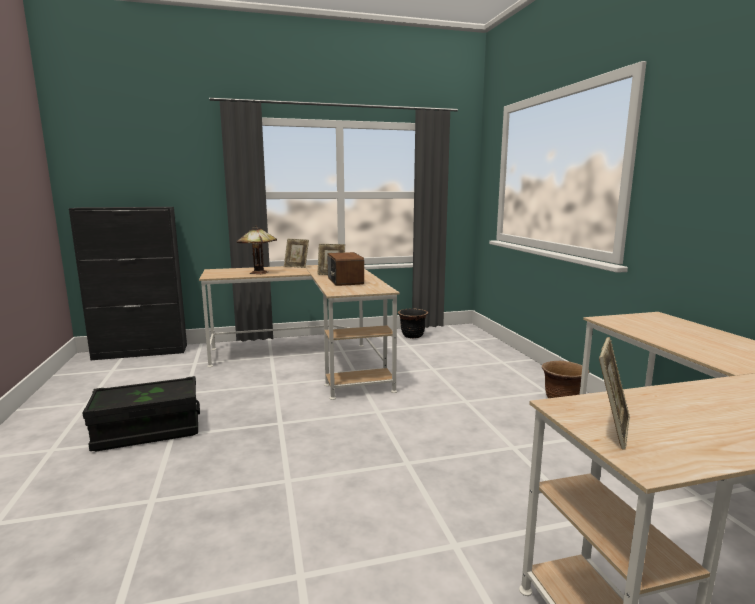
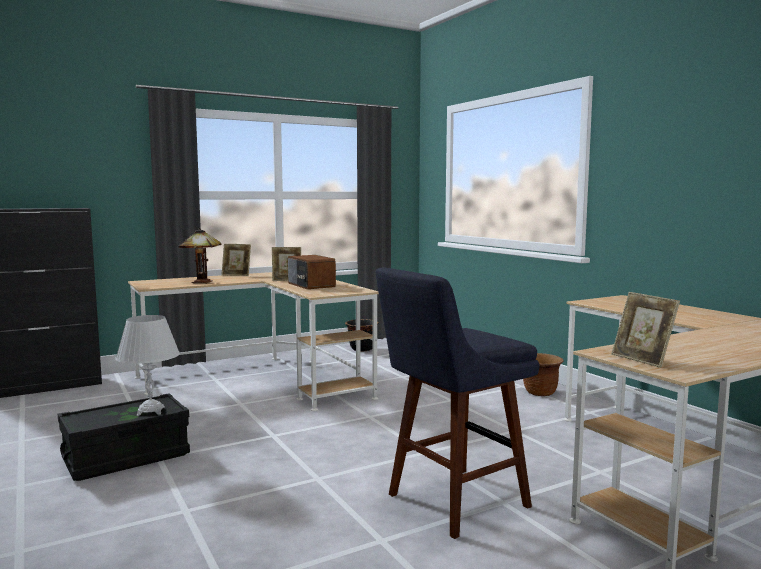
camera: 15 degrees left, 5 degrees down
(166, 394) = (151, 411): none -> white table lamp
(398, 536) = (451, 503): none -> blue stool
(610, 429) = (642, 360): picture frame -> picture frame turned 135 degrees clockwise

